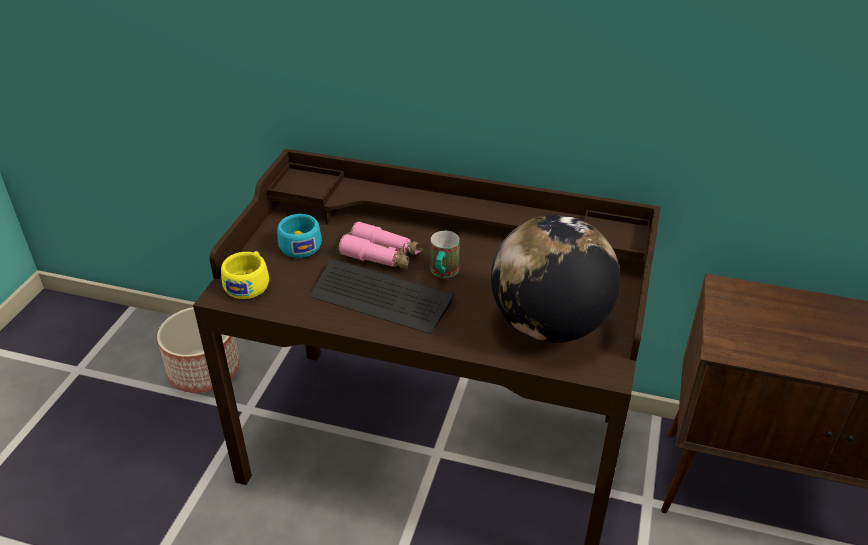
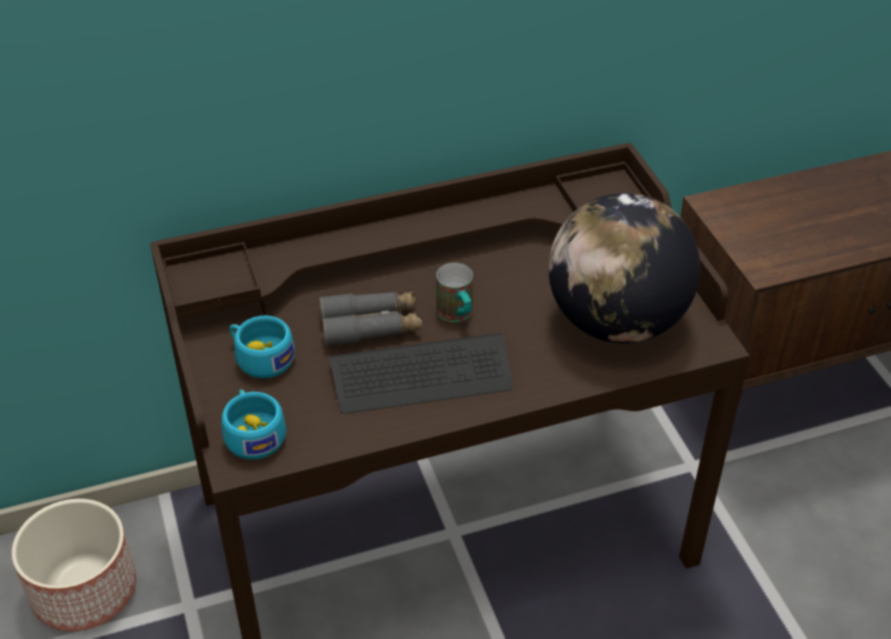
camera: 35 degrees left, 5 degrees up
(249, 283) = (253, 433): yellow cup -> turquoise cup
(382, 255) = (371, 326): pink binoculars -> grey binoculars

